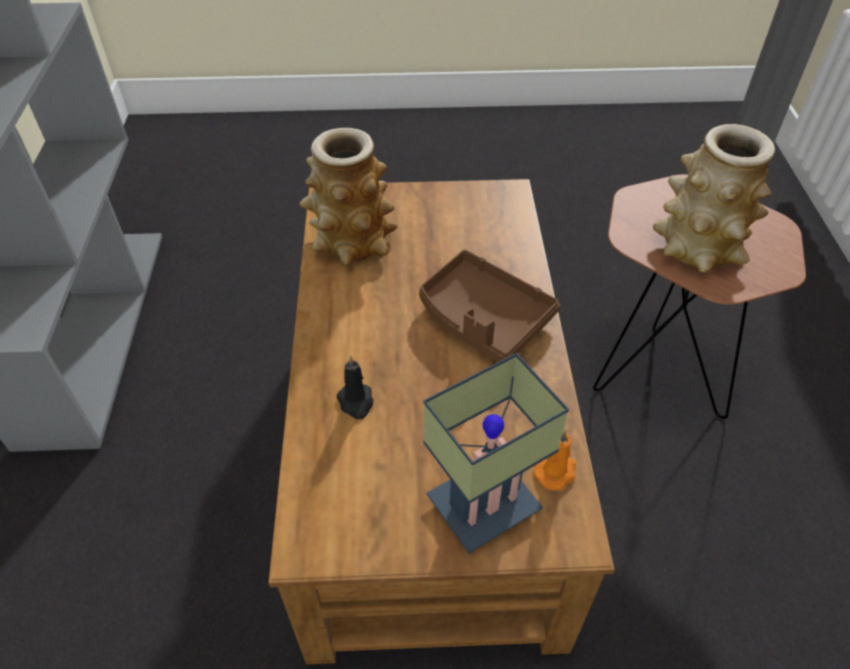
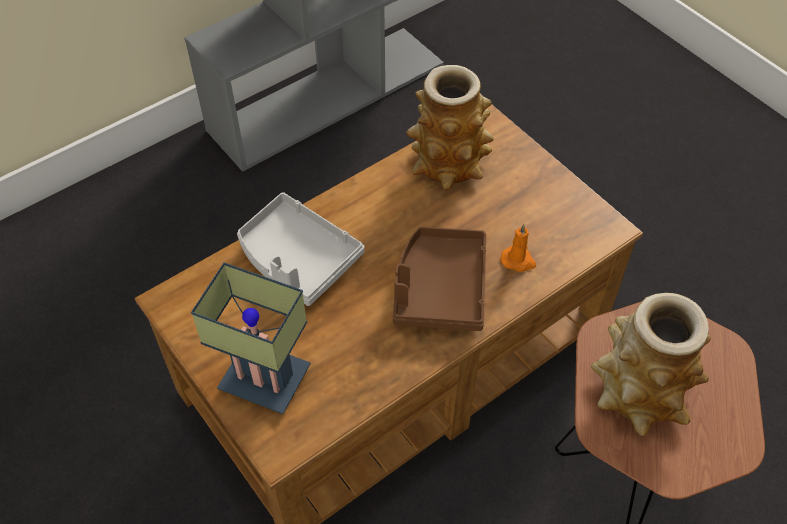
camera: 55 degrees right, 5 degrees up
(356, 402) = (297, 258): black candle -> grey tray
(556, 472) = (326, 410): orange candle -> orange candle (518, 261)

